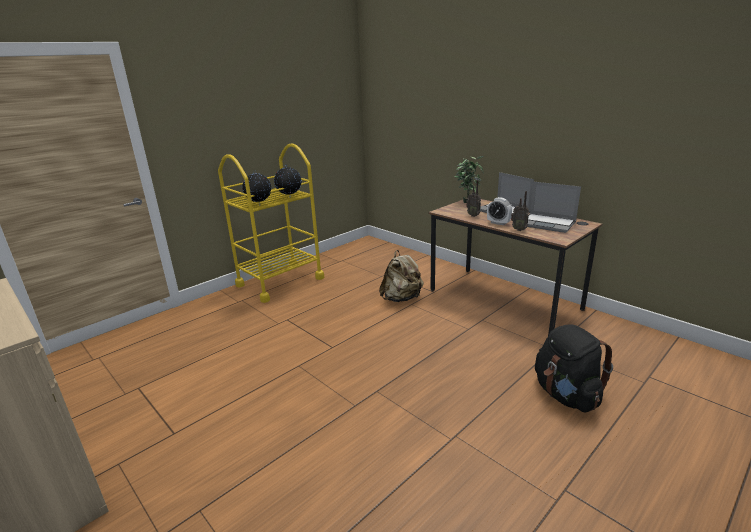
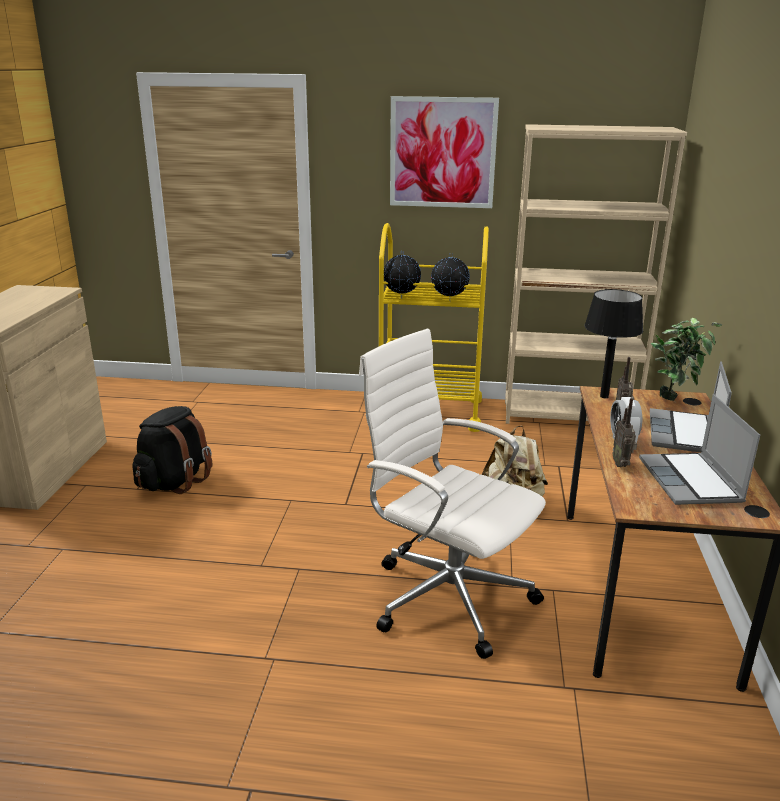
camera: 50 degrees right, 0 degrees up
(239, 98) = (442, 153): none -> picture
(349, 251) = (569, 416): none -> beige bookcase
(447, 211) = (604, 396): none -> black table lamp
(456, 350) = (447, 595): none -> white office chair
(566, 395) = (454, 737): black backpack -> black backpack (175, 482)

